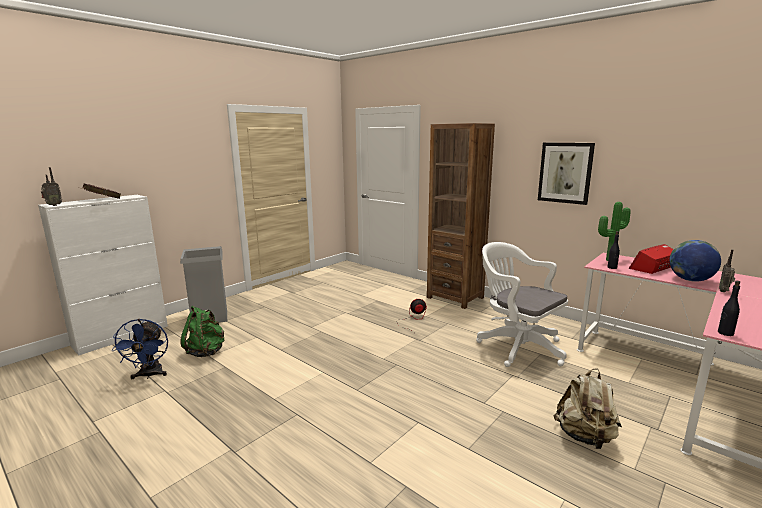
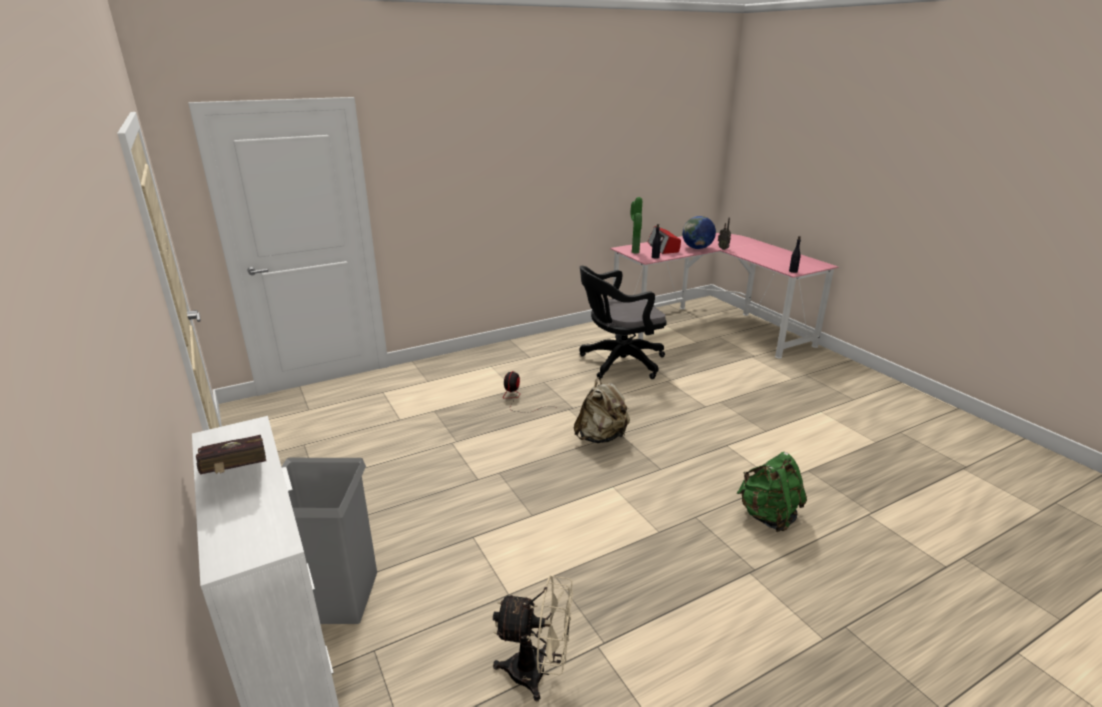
camera: 70 degrees left, 10 degrees up
(53, 205) = (276, 542): radio -> none
(149, 375) = (537, 673): blue fan -> beige fan
(206, 352) = (490, 598): green backpack -> green backpack (768, 516)
(455, 297) = (478, 359): brown bookcase -> none
(517, 346) = (618, 363): white office chair -> black office chair
(565, 172) = (564, 175): picture -> none
(585, 437) = (759, 382): beige backpack -> beige backpack (601, 437)

